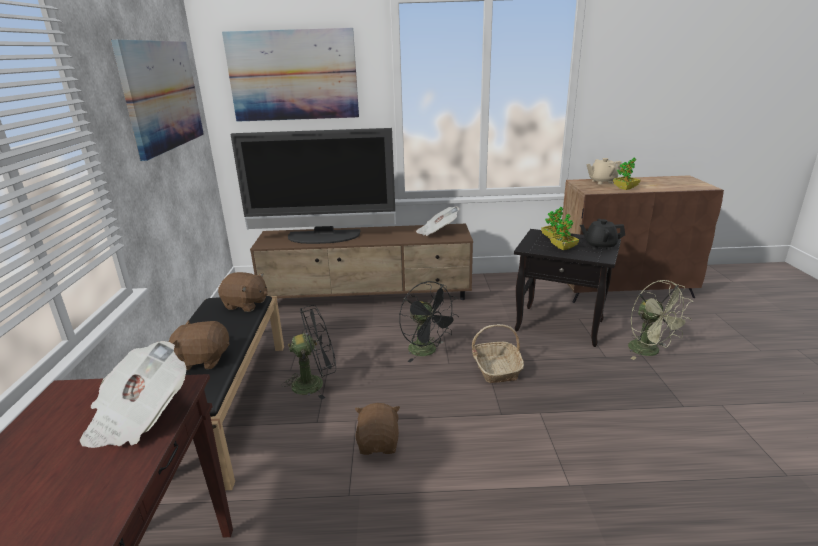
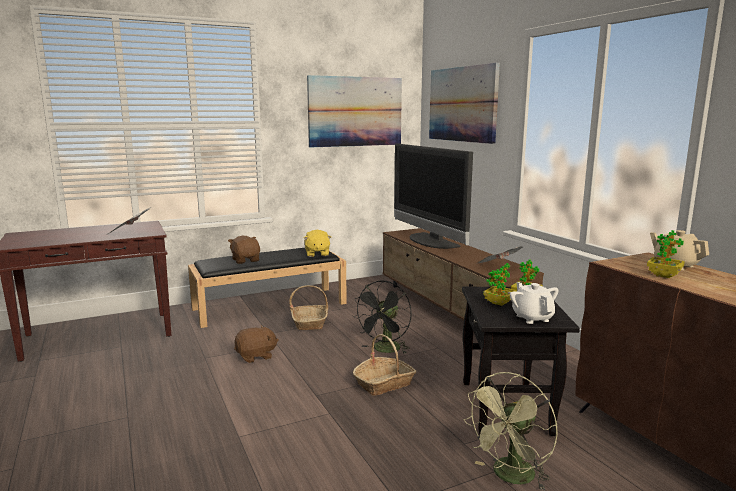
camera: 65 degrees right, 10 degrees down
(246, 304) = (317, 254): brown plush toy -> yellow plush toy
(315, 383) = (310, 323): black fan -> basket
(600, 246) = (532, 318): black teapot -> white teapot

